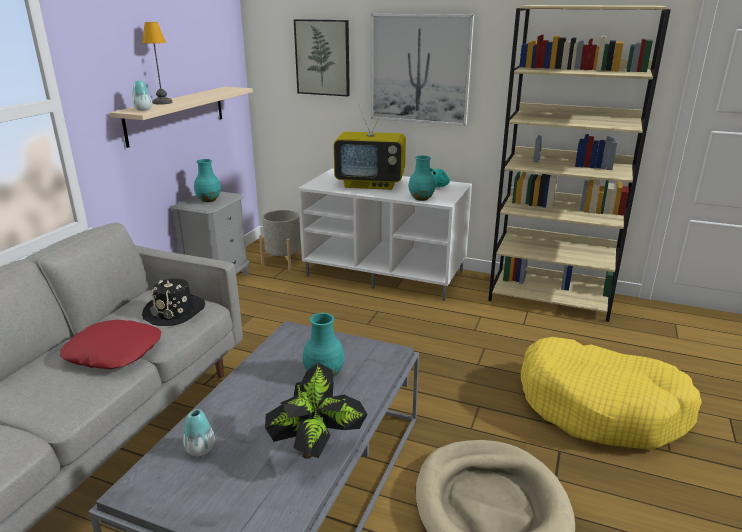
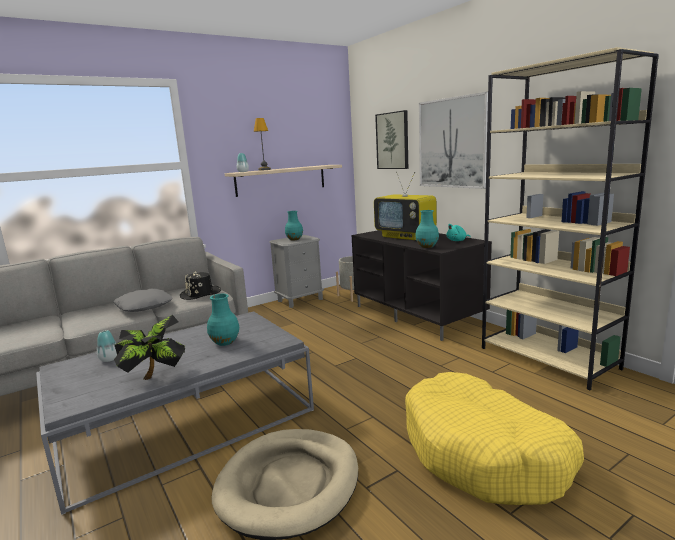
camera: 35 degrees right, 10 degrees down
(114, 352) = (144, 306): red pillow -> grey pillow
(386, 273) = (418, 314): white tv stand -> black tv stand

